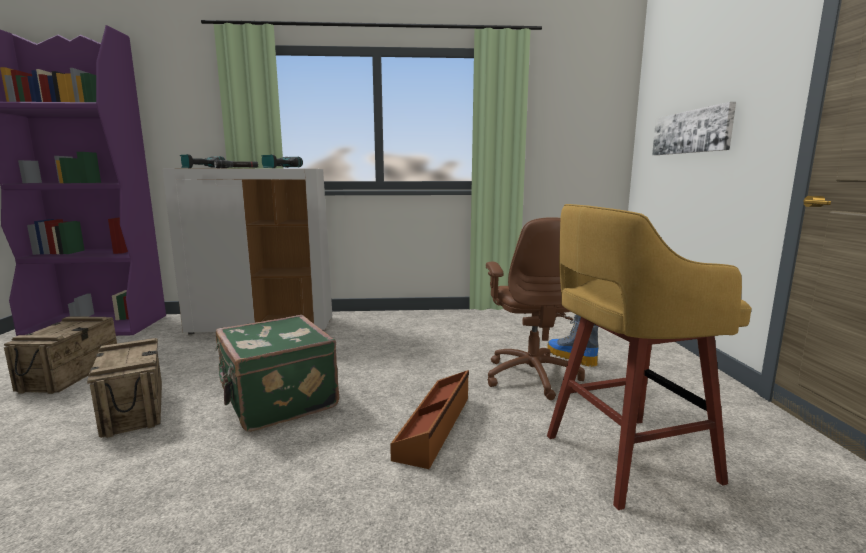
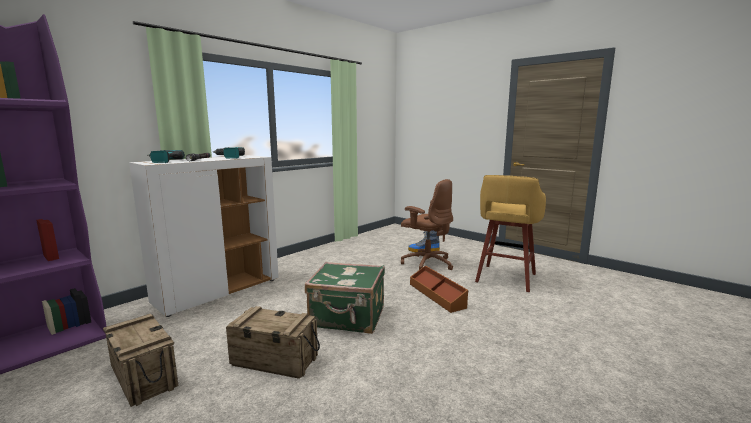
camera: 45 degrees left, 0 degrees up
(691, 132) = (442, 129): picture -> none

